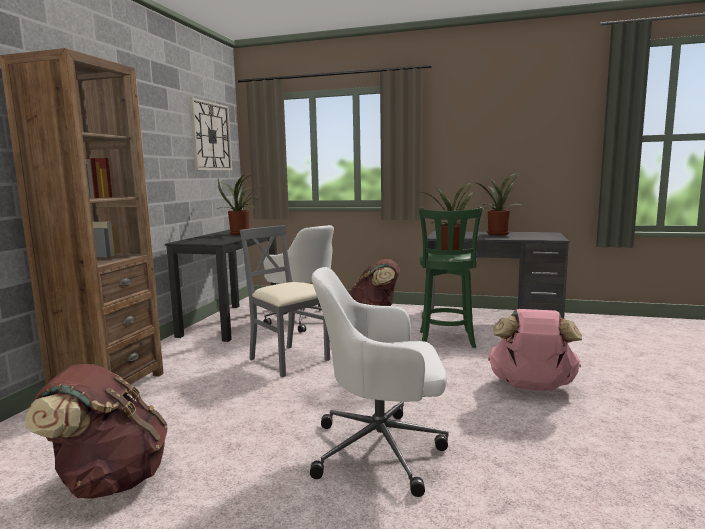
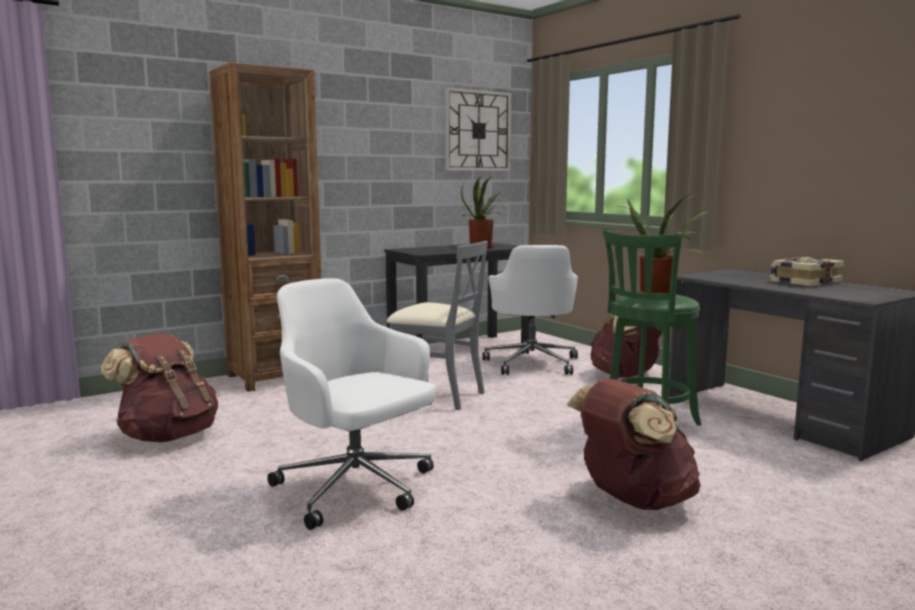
camera: 40 degrees right, 0 degrees up
(289, 360) = (437, 396): grey chair -> grey chair turned 120 degrees clockwise
(497, 234) = (804, 282): potted plant -> book
(531, 387) = (633, 500): pink backpack -> brown backpack

